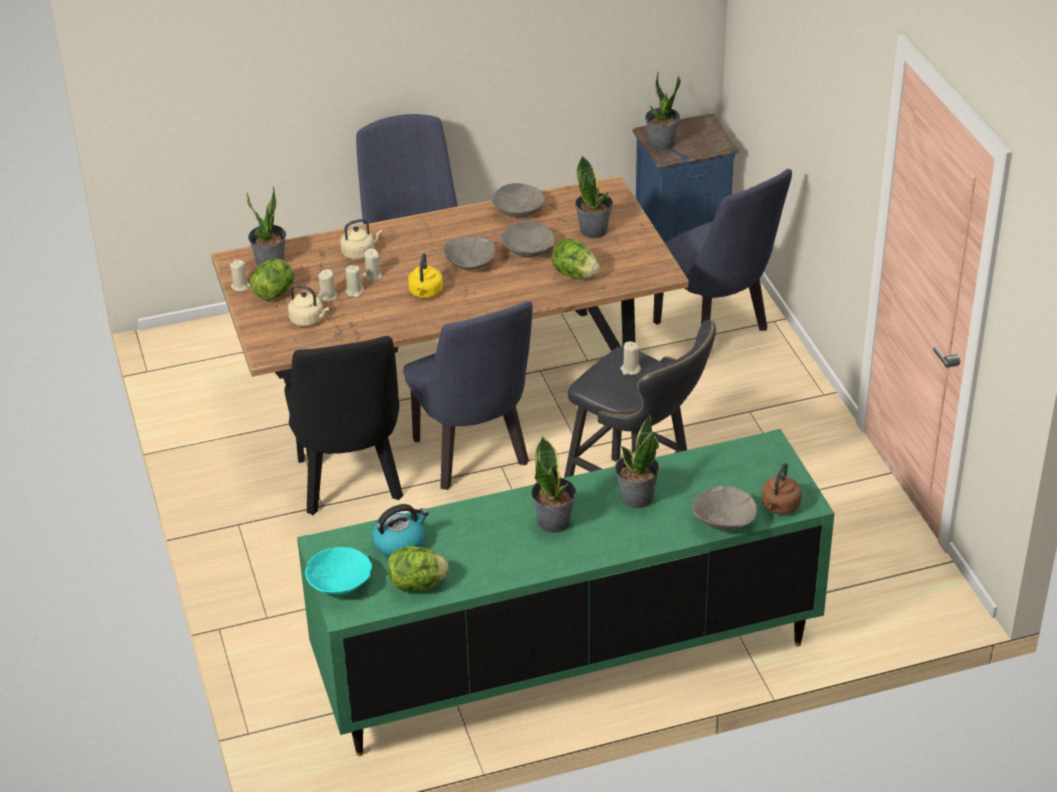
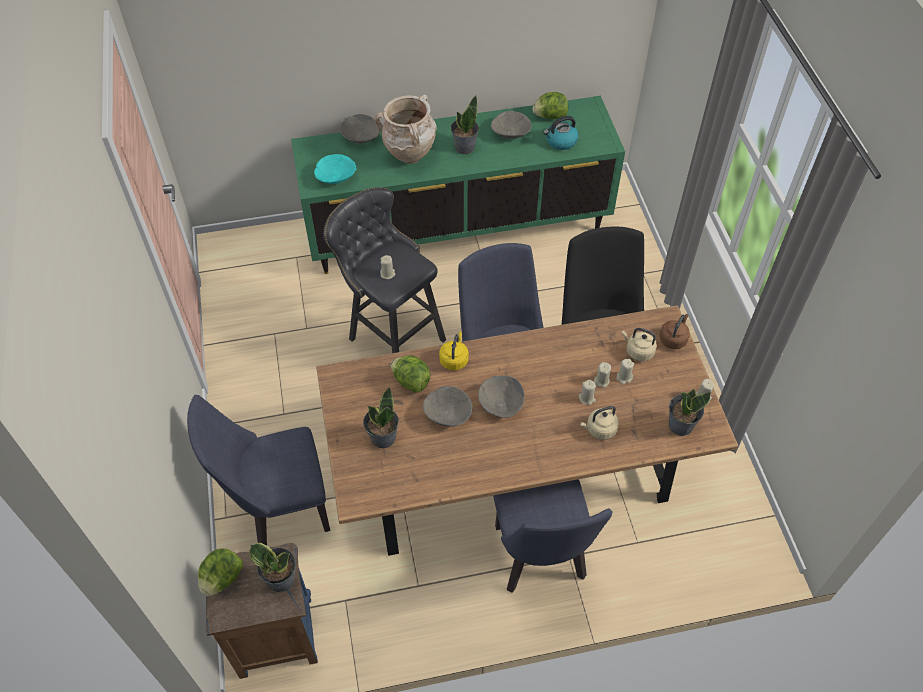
camera: 175 degrees left, 15 degrees up
(275, 293) = (670, 386): lettuce -> lettuce (222, 578)
(340, 585) = (595, 120): turquoise bowl -> turquoise bowl (336, 178)
(425, 293) = (540, 372): yellow kettle -> yellow kettle (454, 359)
(519, 213) = (449, 471): grey bowl -> grey bowl (510, 134)
(636, 497) = (410, 158): potted plant -> beige vase
(716, 331) = (279, 510): blue chair -> blue chair turned 75 degrees counterclockwise
(779, 507) = (323, 145): brown kettle -> brown kettle (673, 339)

